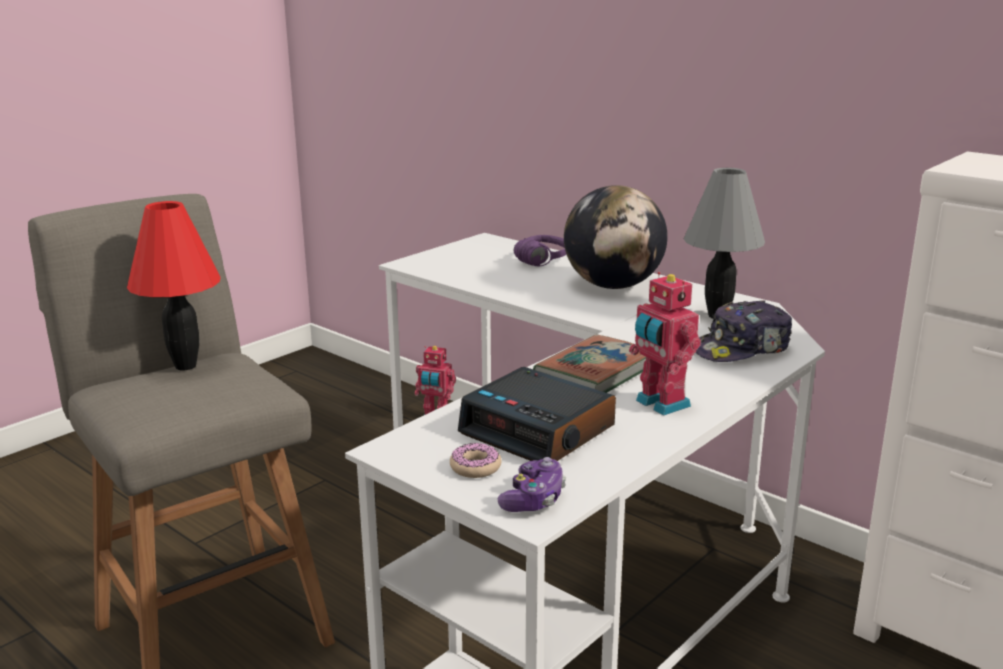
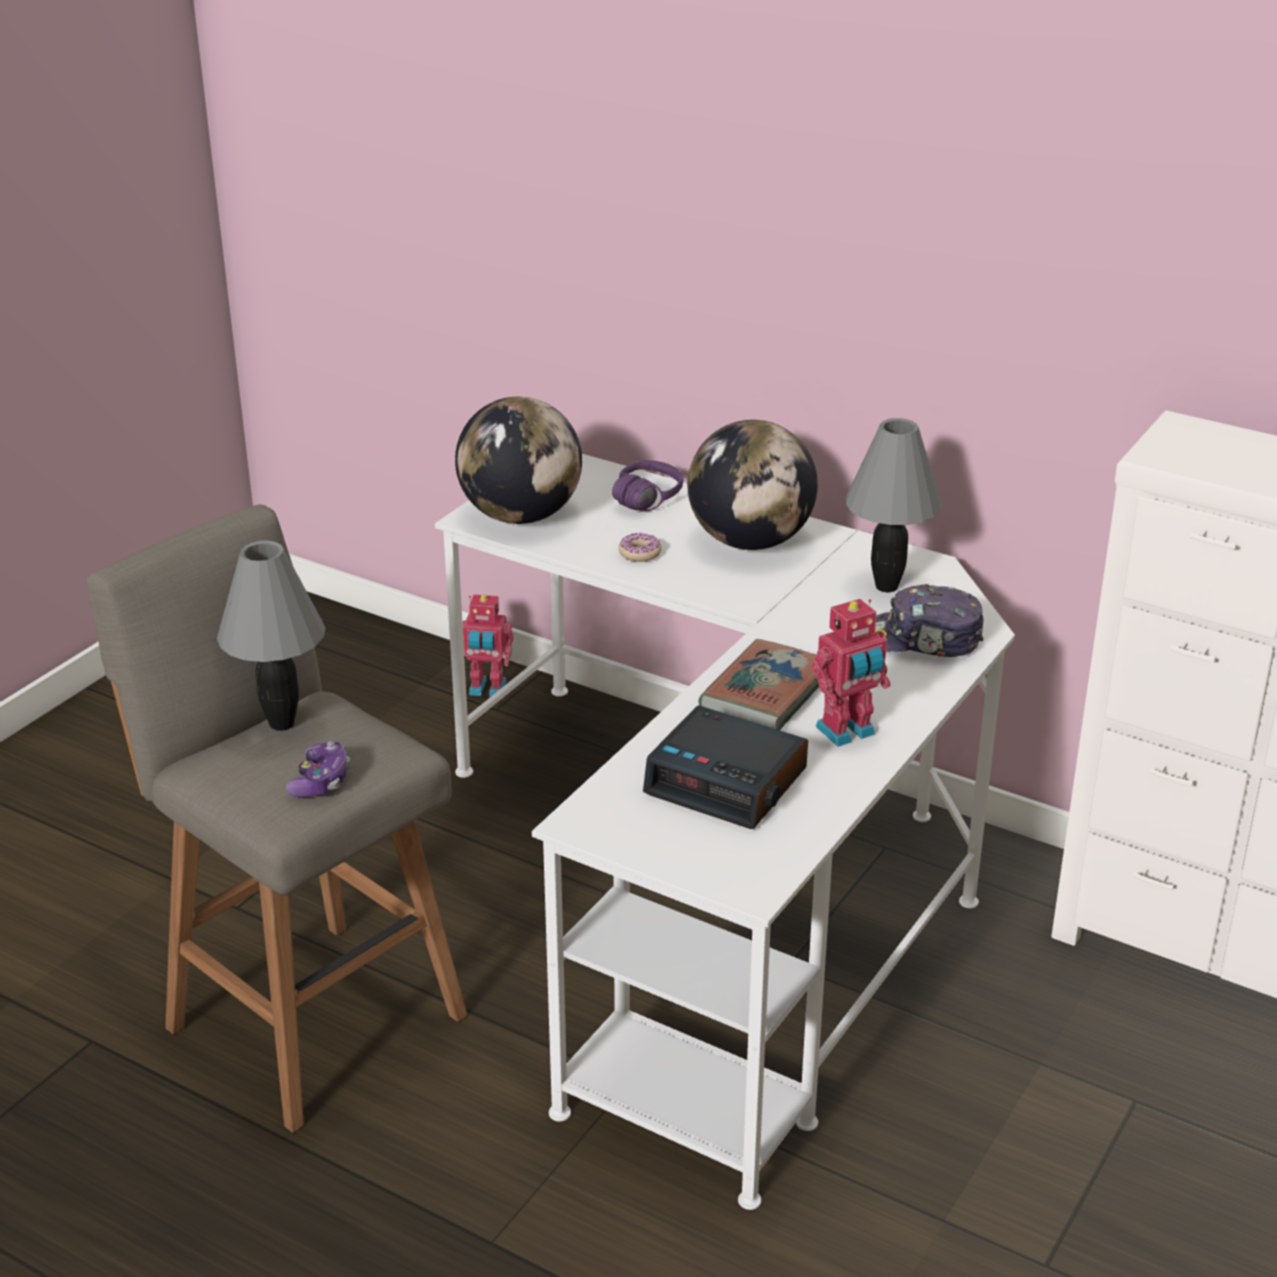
camera: 10 degrees left, 10 degrees up
(187, 366) = (283, 723): red table lamp -> grey table lamp
(443, 264) = (521, 516): none -> globe
(475, 467) = (677, 837): donut -> donut (640, 553)
(533, 499) = (749, 869): game controller -> game controller (321, 782)
(660, 404) = (847, 732): toy robot -> toy robot turned 75 degrees counterclockwise
(742, 349) = (922, 640): cap -> cap turned 45 degrees clockwise

